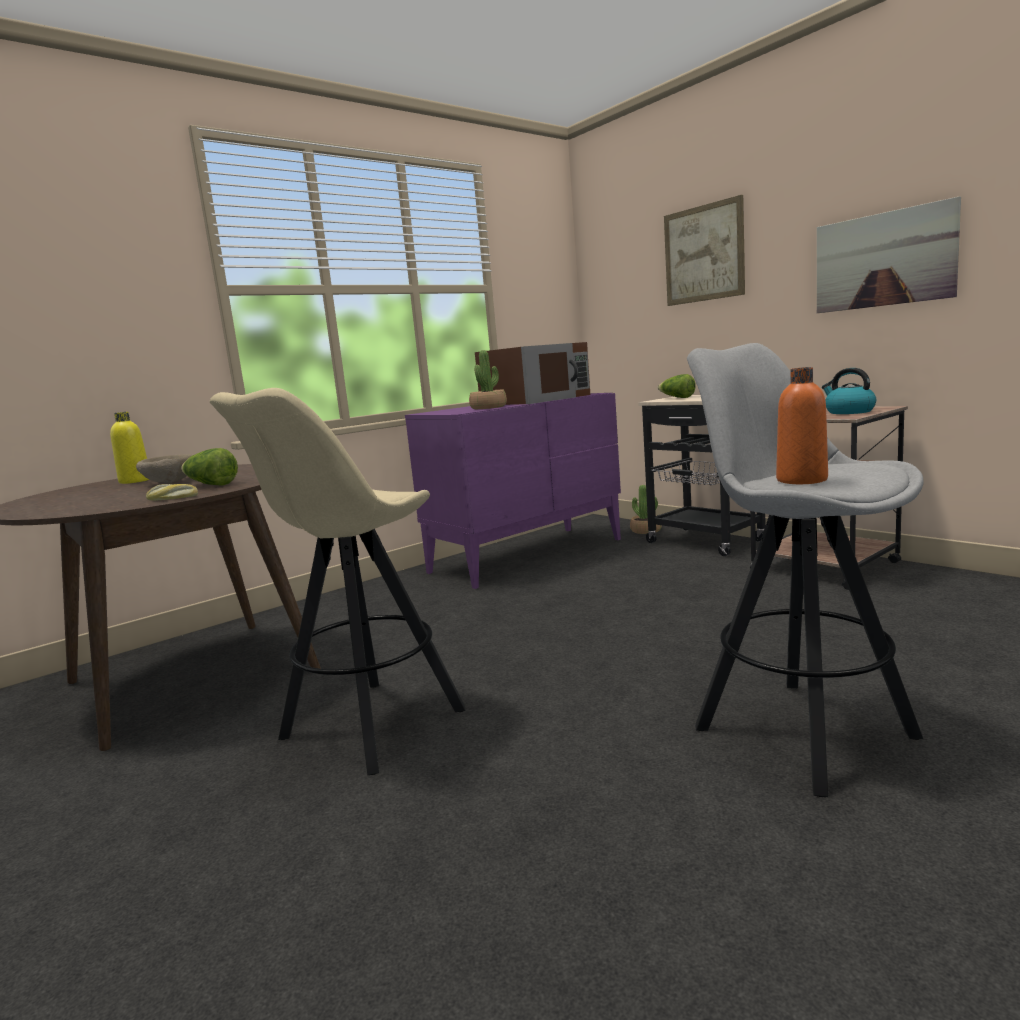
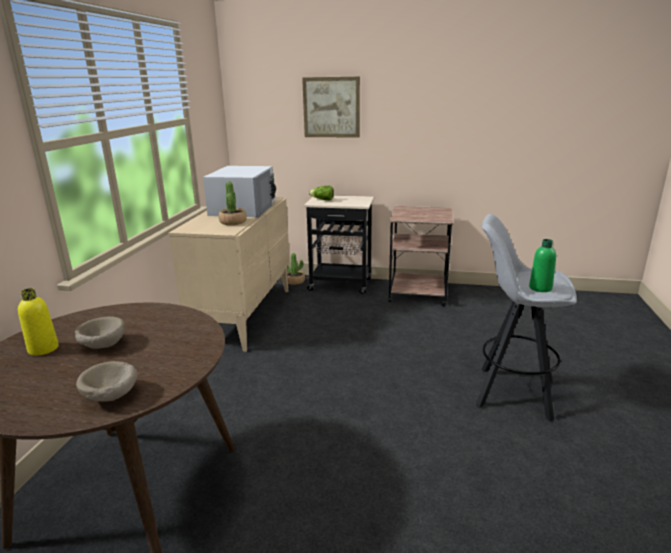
camera: 40 degrees left, 10 degrees up
(78, 507) = (110, 397): none -> beige bowl
(172, 498) = (190, 367): bread -> none
(210, 485) = (172, 343): lettuce -> none
(368, 726) = (327, 471): beige stool -> none
(528, 555) = (244, 315): purple cabinet -> beige cabinet
(536, 400) = (243, 208): brown microwave -> white microwave
(801, 480) = (540, 288): orange bottle -> green bottle
(848, 412) = (435, 214): kettle -> none
(883, 260) = (441, 130): picture -> none

